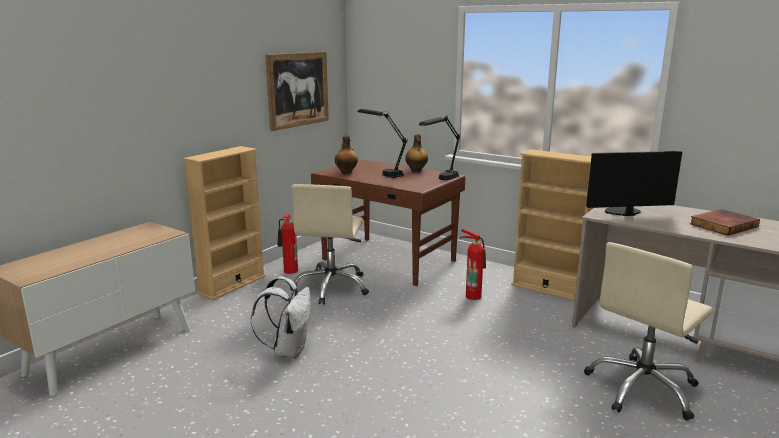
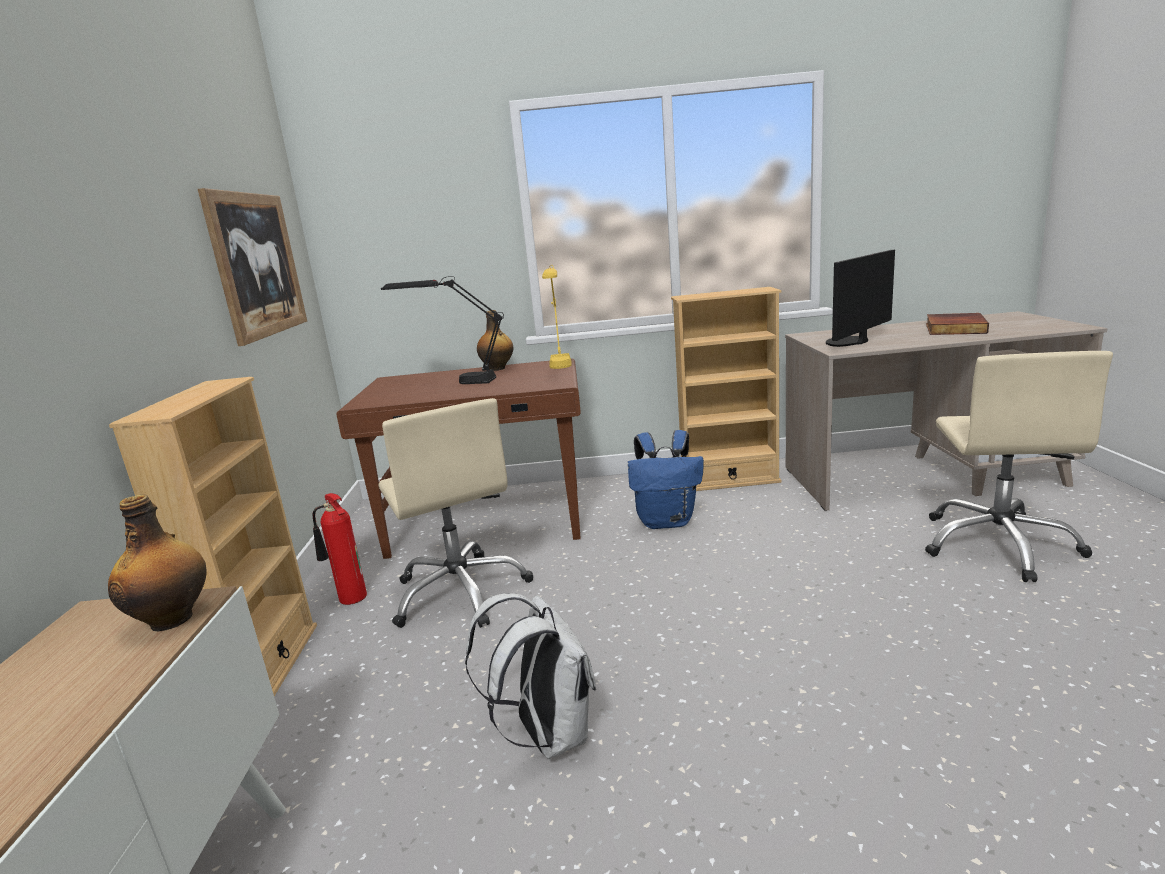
camera: 35 degrees left, 0 degrees up
(346, 172) = (398, 395): bottle -> bottle (173, 619)
(440, 180) = (560, 369): black table lamp -> yellow table lamp
(473, 295) = (667, 521): fire extinguisher -> blue backpack

